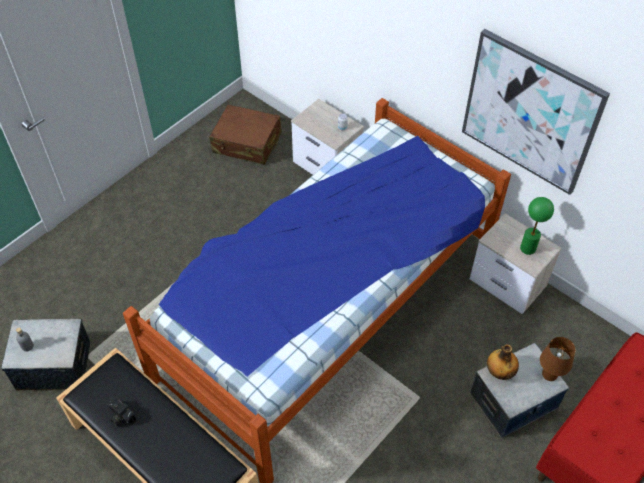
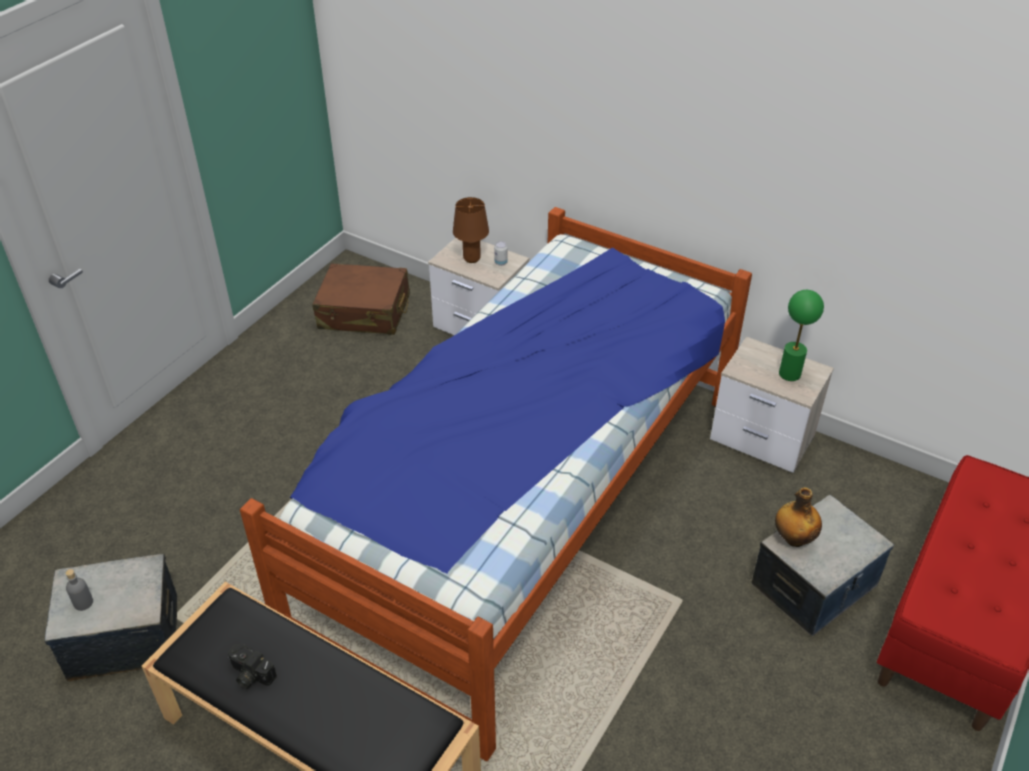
camera: 10 degrees left, 10 degrees down
(530, 112) = (773, 174): picture -> none
(549, 375) = (863, 532): brown table lamp -> brown table lamp (472, 258)

